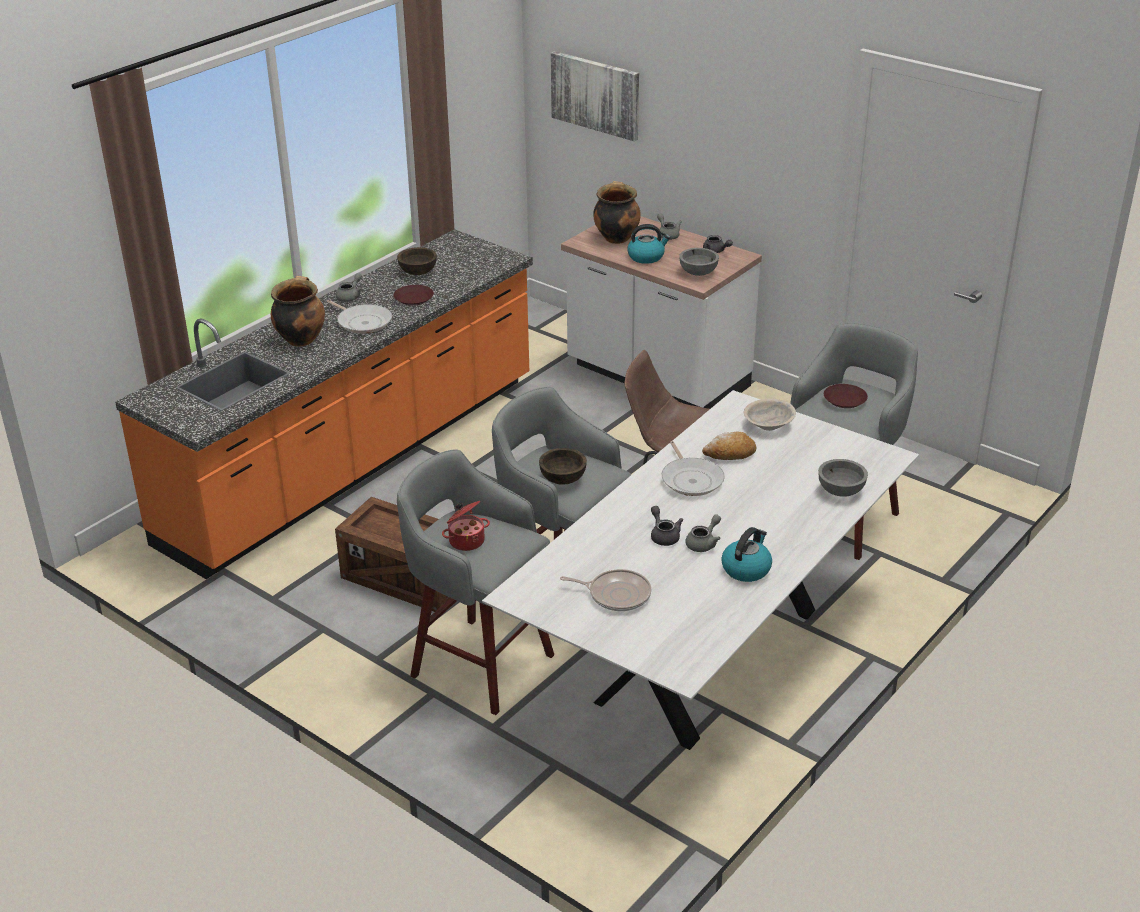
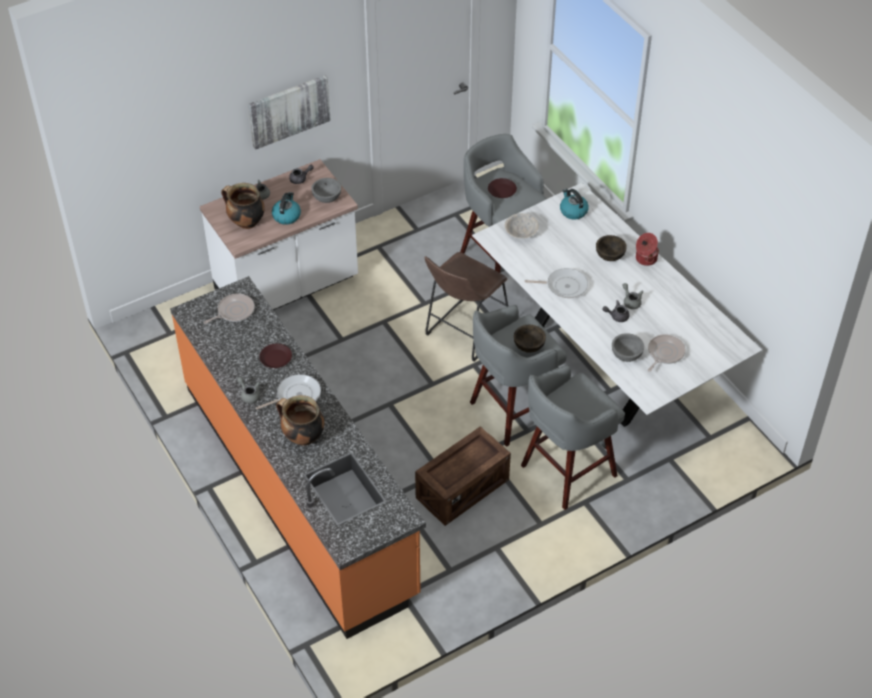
camera: 70 degrees left, 15 degrees up
(417, 272) = (232, 346): brown bowl -> brown bowl (609, 255)
(466, 540) = (576, 409): cooking pot -> cooking pot (645, 258)
(471, 261) = (234, 311): none -> frying pan
(596, 95) = (154, 145): picture -> picture (288, 111)
(730, 454) = (545, 260): bread -> none
(746, 569) = (662, 291): kettle -> kettle (573, 211)
(841, 490) = (604, 227): grey bowl -> grey bowl (626, 355)

